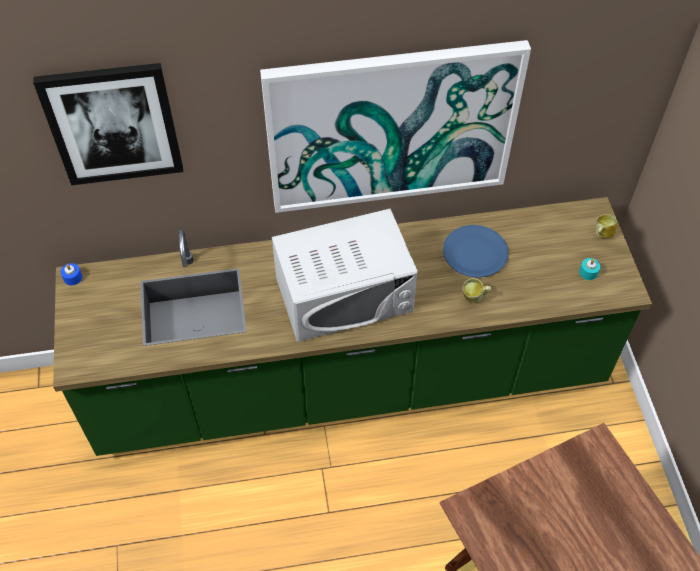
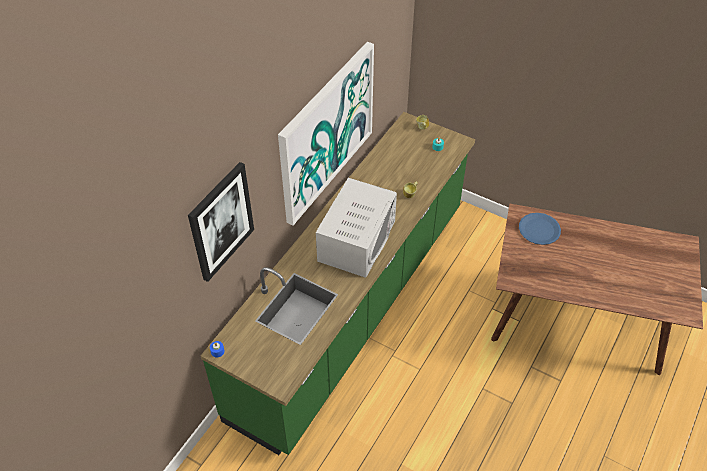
camera: 50 degrees left, 5 degrees down
(475, 252) = (385, 177): blue plate -> blue plate (539, 229)

